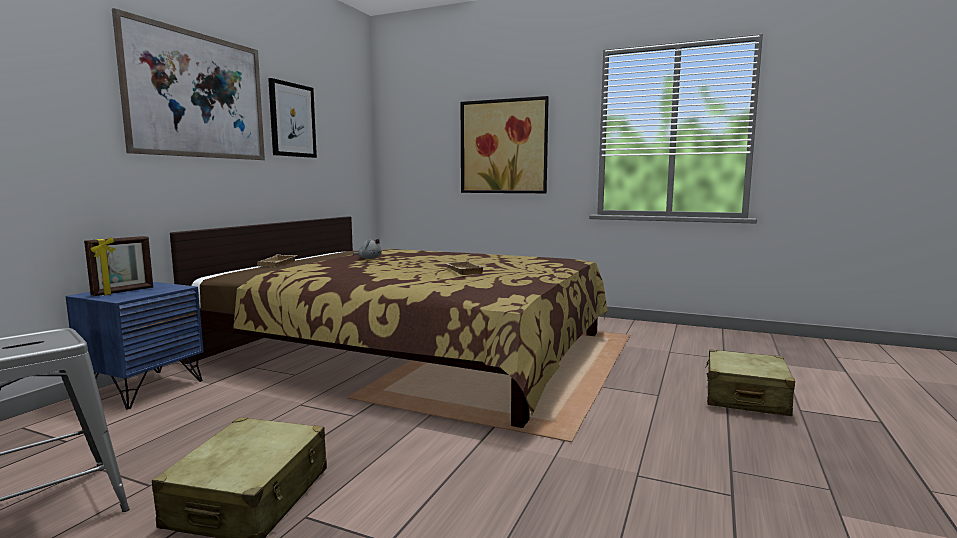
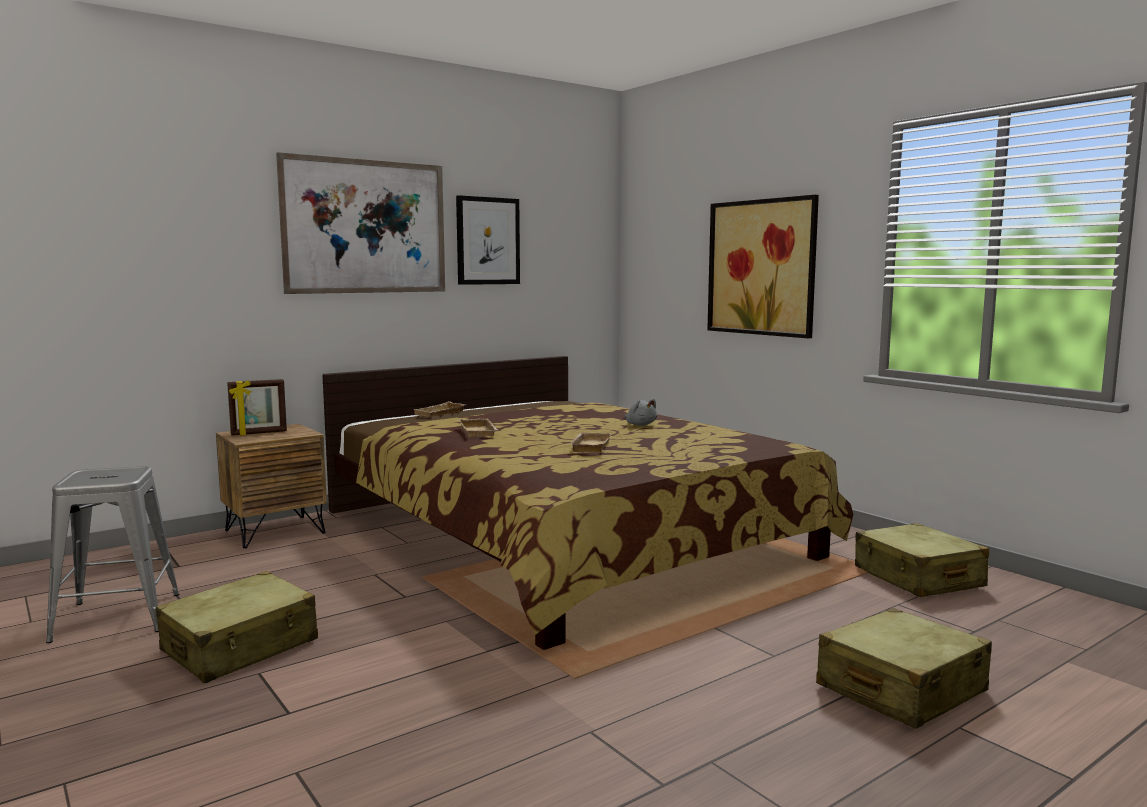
camera: 30 degrees right, 0 degrees up
(144, 389) = (275, 531): blue nightstand -> brown nightstand
(354, 270) = (480, 432): none -> beige tray
(369, 258) = (531, 416): grey plush toy -> grey plush toy (640, 425)
(655, 336) = (918, 578): none -> beige suitcase

